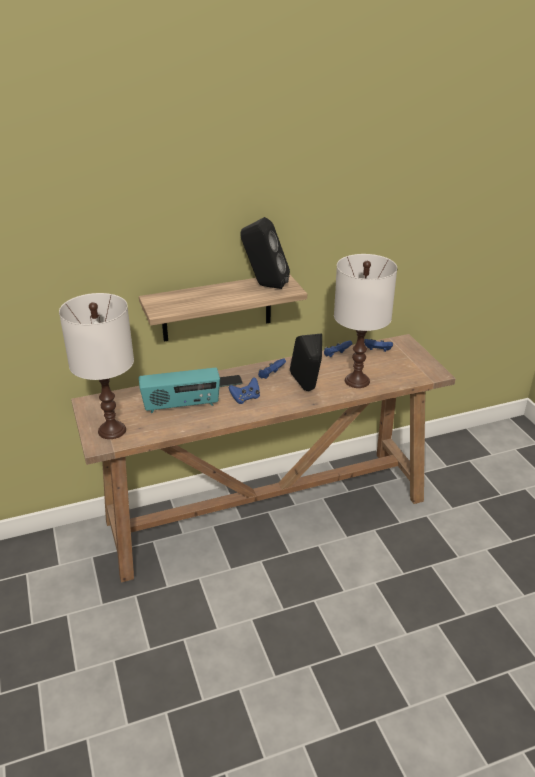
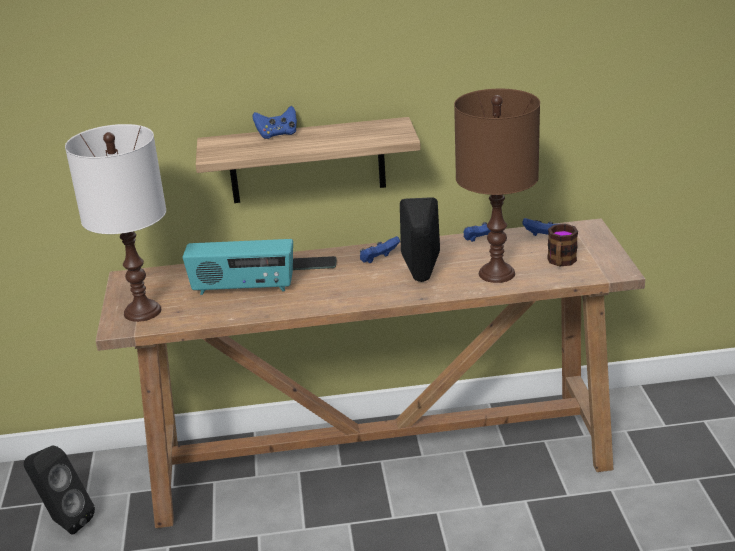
camera: 15 degrees right, 5 degrees down
(245, 398) = (331, 285): blue game controller -> blue game controller (277, 134)
(264, 286) = (366, 131): black speaker -> black speaker (64, 522)
(356, 381) = (496, 273): white table lamp -> brown table lamp
(396, 369) = (560, 262): none -> mug

